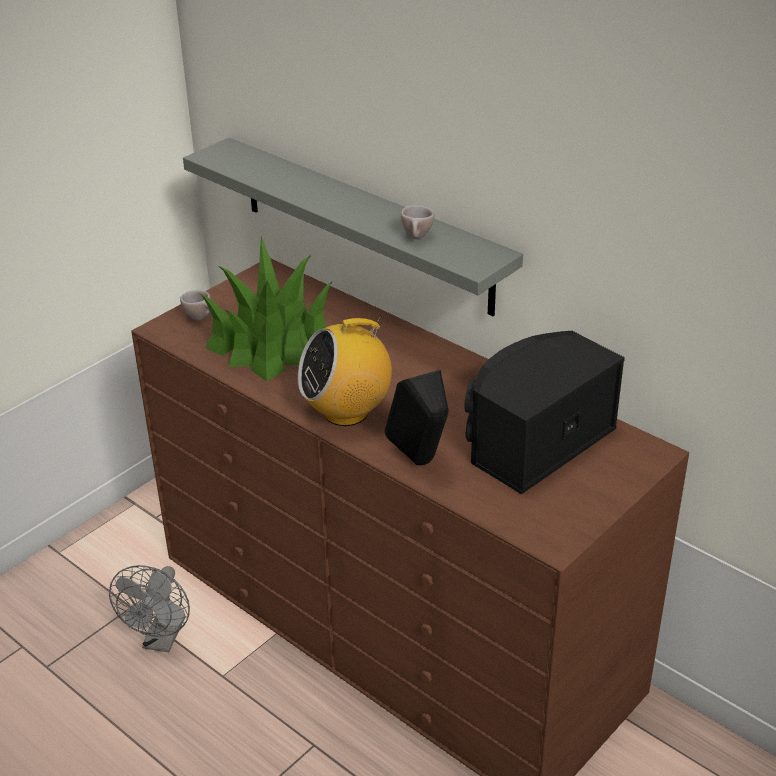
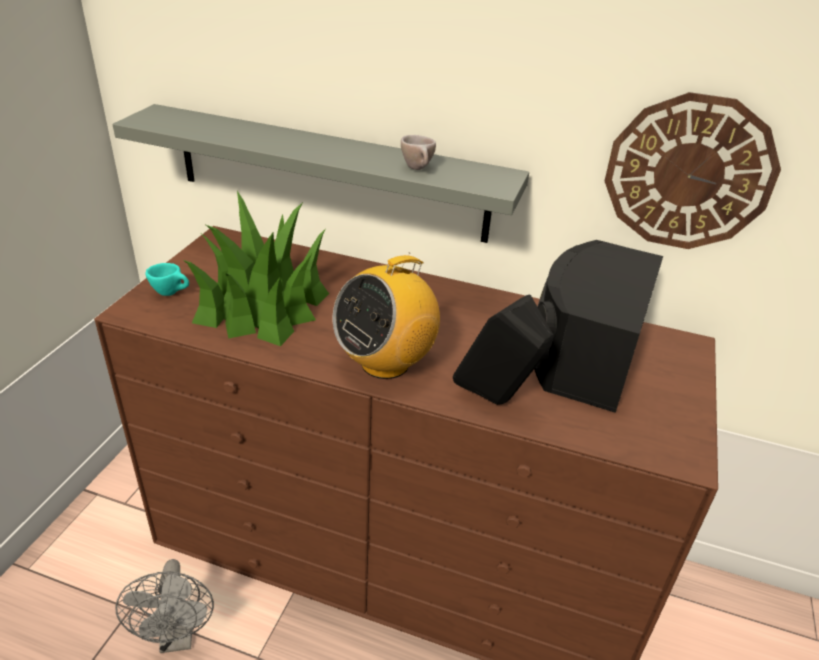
camera: 25 degrees left, 0 degrees up
(201, 318) = (172, 293): beige cup -> turquoise cup
(651, 280) = (688, 173): none -> wall clock

